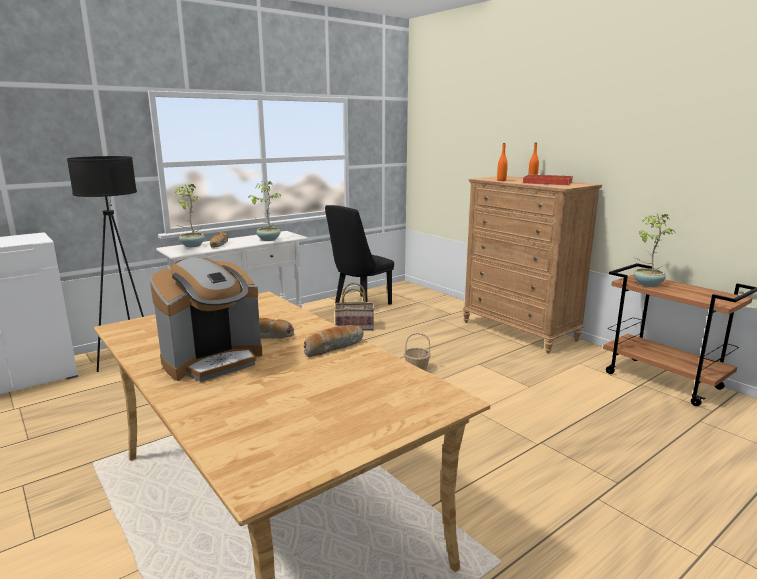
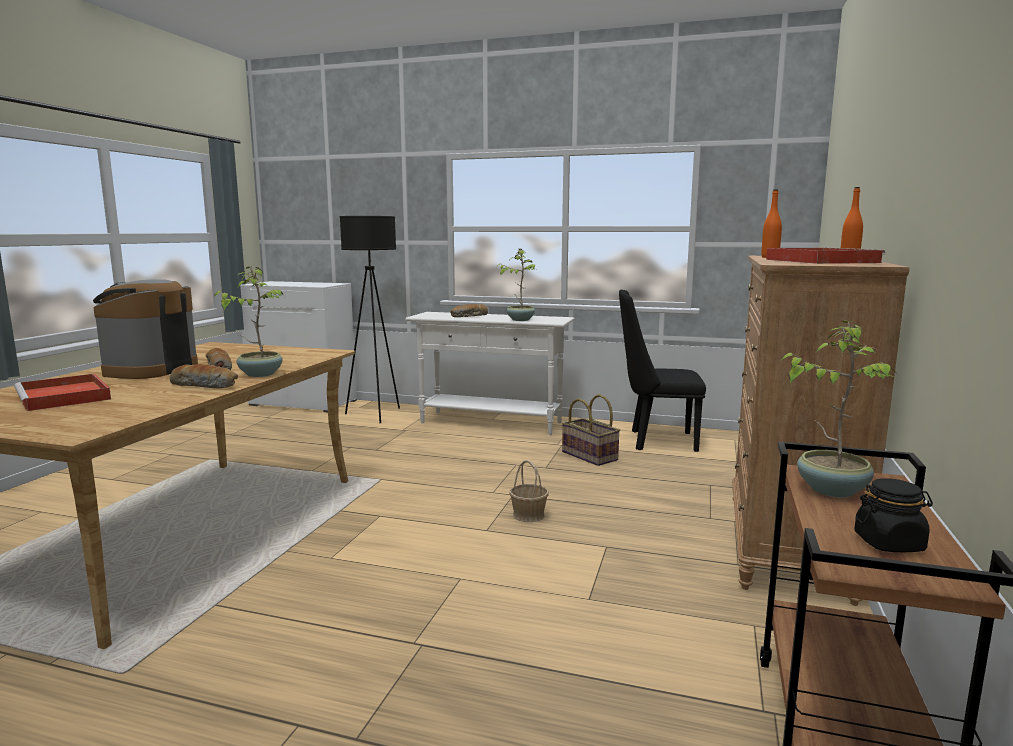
camera: 55 degrees right, 5 degrees down
(192, 246) = (449, 314): potted plant -> potted plant (260, 374)
(213, 361) = (150, 370): coffee machine -> coffee machine turned 90 degrees clockwise
(292, 402) = (65, 397): none -> red tray
(703, 293) = (889, 543): none -> black jar

